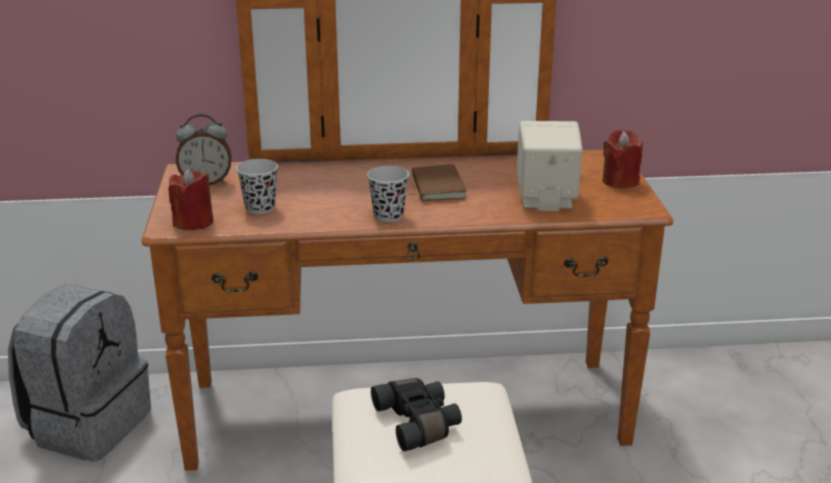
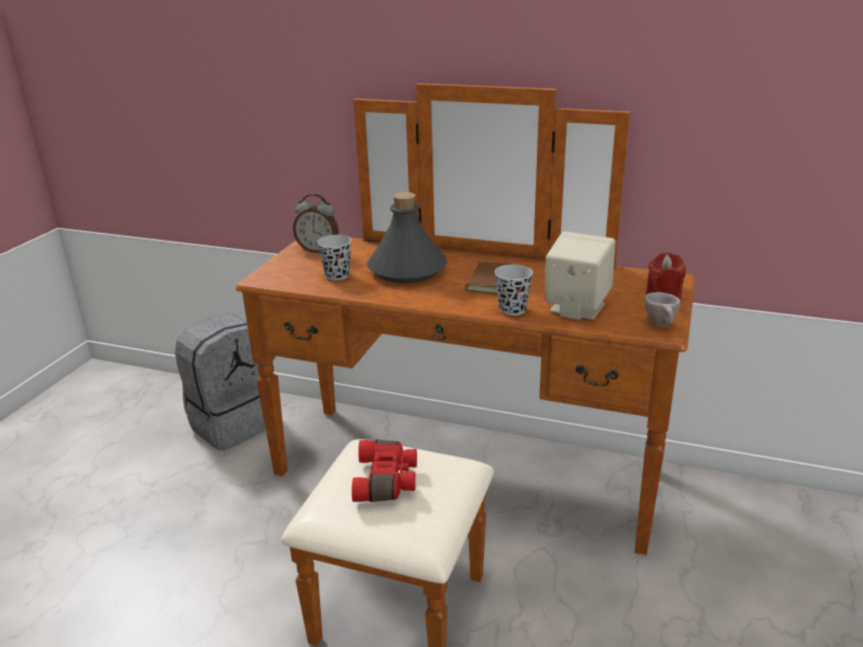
camera: 25 degrees right, 0 degrees up
(193, 222) = (280, 278): red candle -> none
(334, 189) = (407, 270): none -> grey bottle
(388, 216) = (428, 298): black cup -> black cup (512, 310)
(419, 423) = (387, 481): black binoculars -> red binoculars
(638, 203) = (662, 326): none -> beige cup

